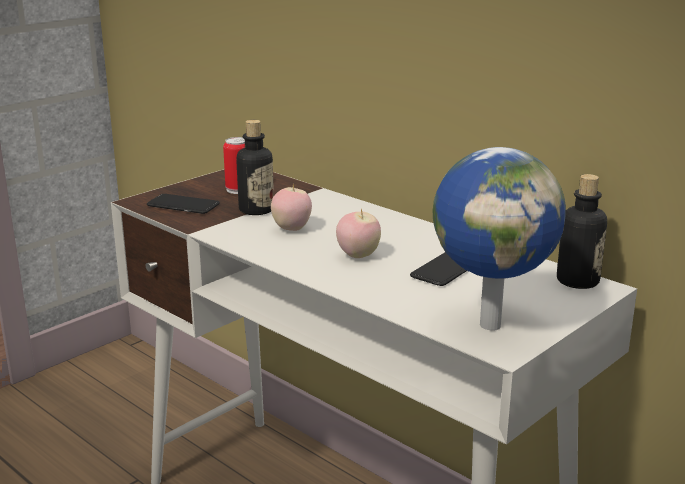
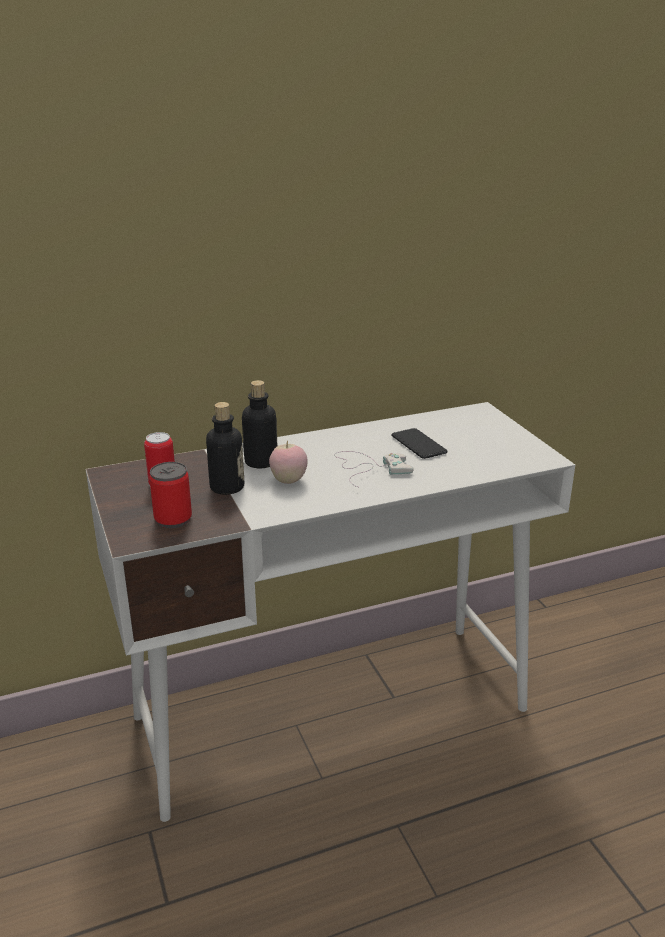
camera: 65 degrees left, 5 degrees up
(183, 205) = (173, 519): phone -> can
(358, 255) = (369, 468): apple -> white game controller
(490, 324) = (511, 453): globe -> none
(577, 281) = (467, 413): bottle -> bottle (261, 462)

